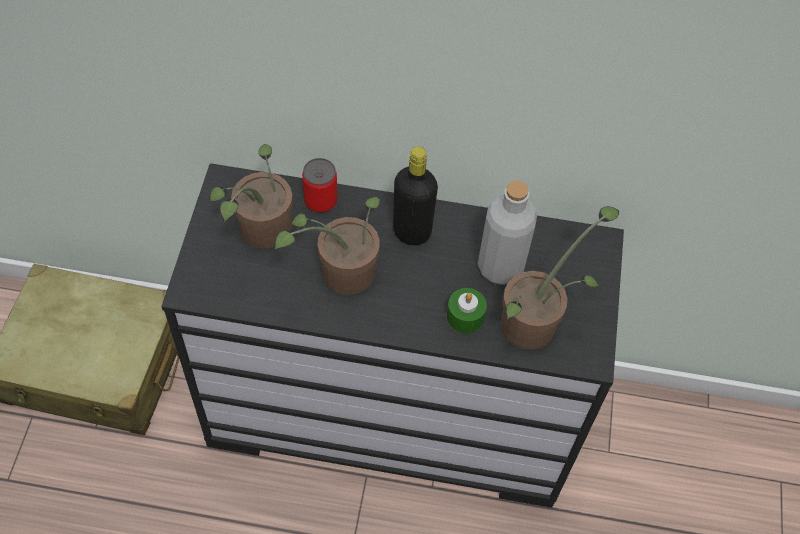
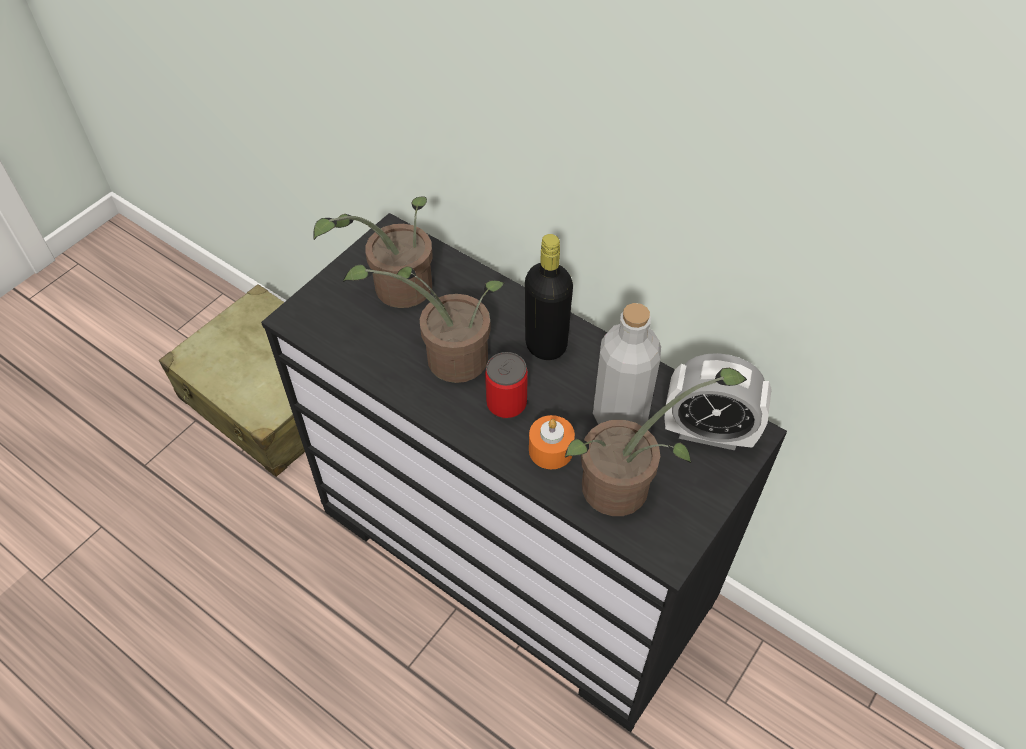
camera: 30 degrees right, 5 degrees down
(320, 201) = (472, 282): can -> can (506, 404)
(465, 316) = (550, 450): green candle -> orange candle
(571, 254) = (708, 432): none -> alarm clock

